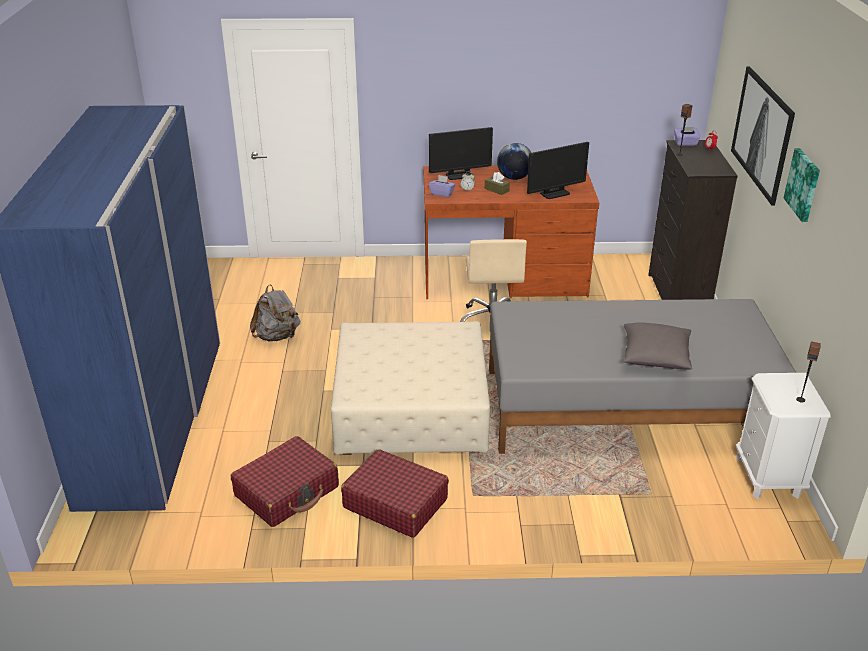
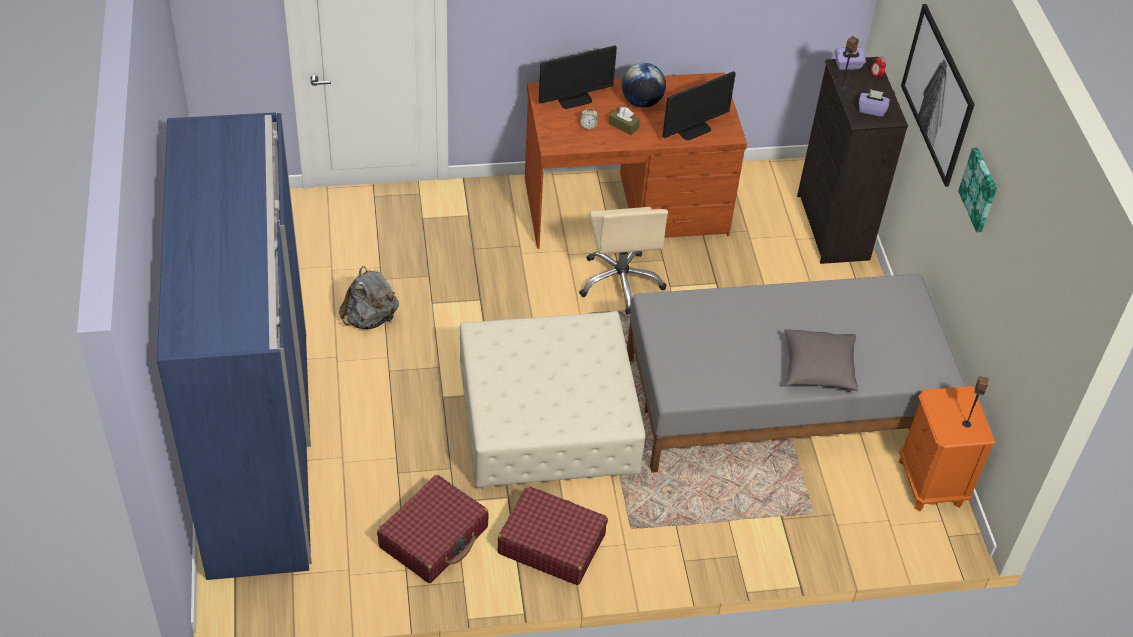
camera: 10 degrees left, 15 degrees up
(442, 193) = (558, 135): purple tissue box -> purple tissue box (871, 110)
(768, 477) = (931, 483): white nightstand -> orange nightstand

